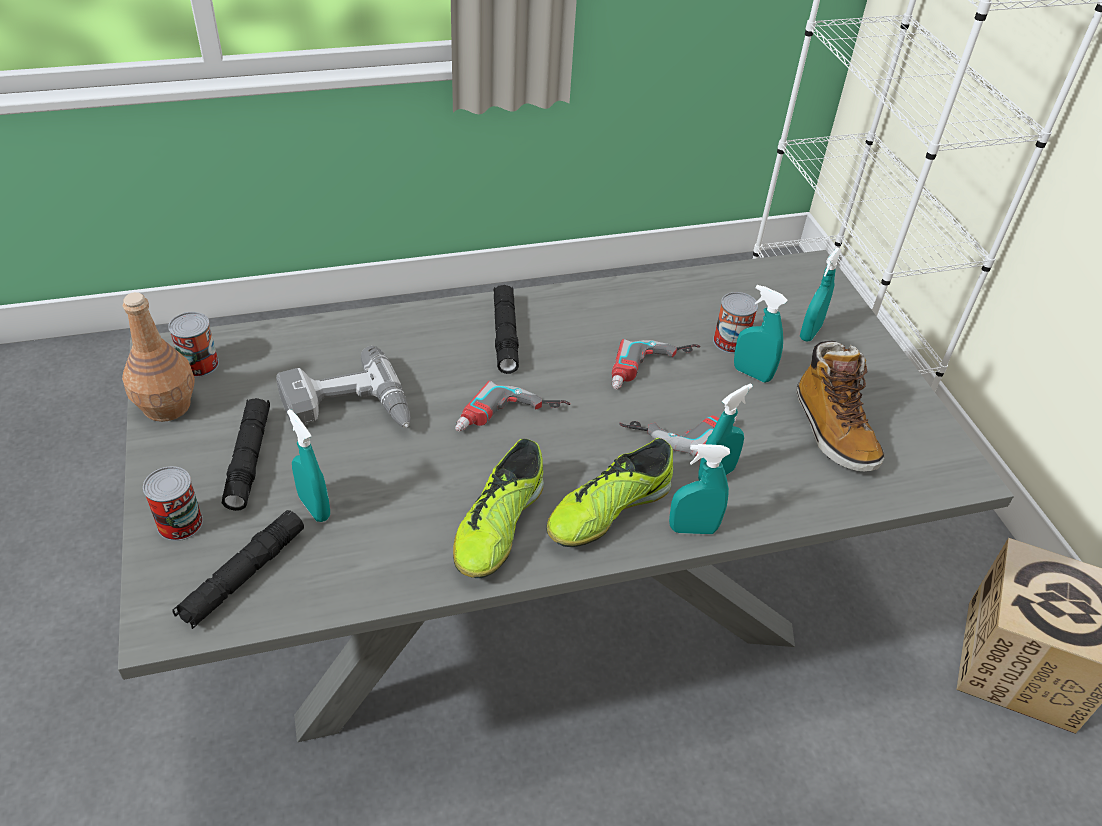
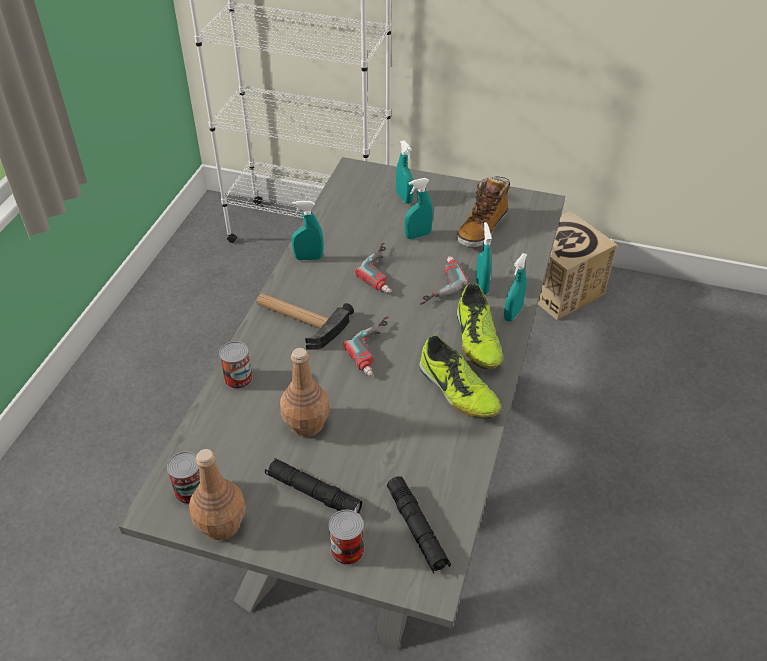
camera: 55 degrees left, 0 degrees up
(314, 507) = (383, 472): turquoise spray bottle -> turquoise spray bottle (308, 258)
(347, 410) = (307, 424): power drill -> brown bottle
(505, 335) = (298, 320): black flashlight -> hammer
(730, 342) = (386, 230): can -> can (238, 378)
(833, 431) = (482, 229): boot -> boot turned 105 degrees clockwise

